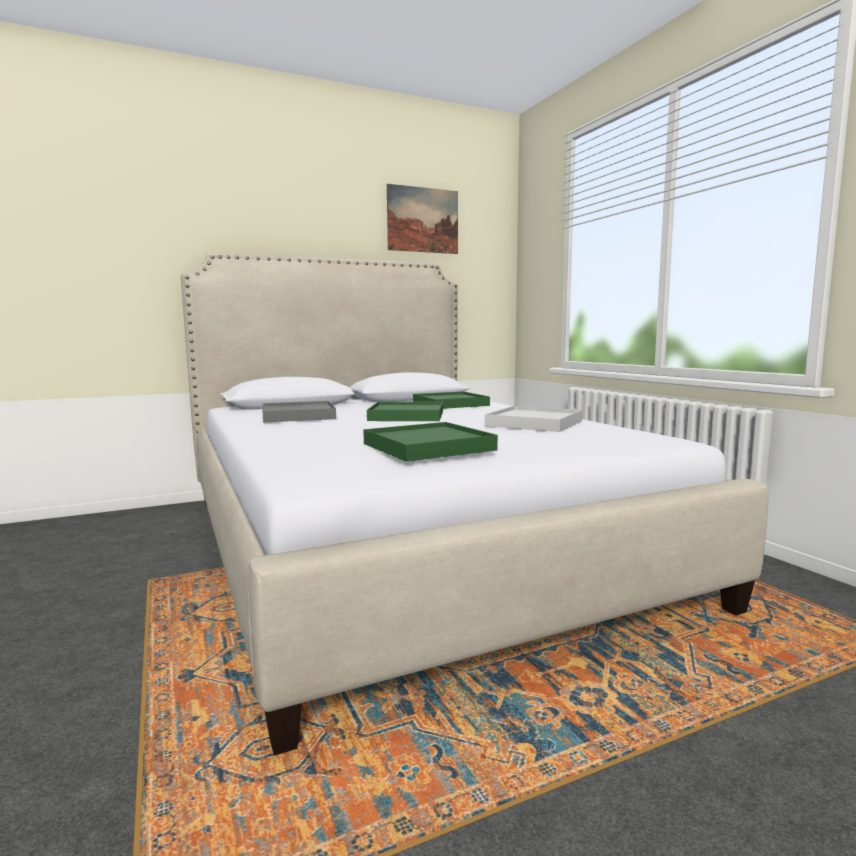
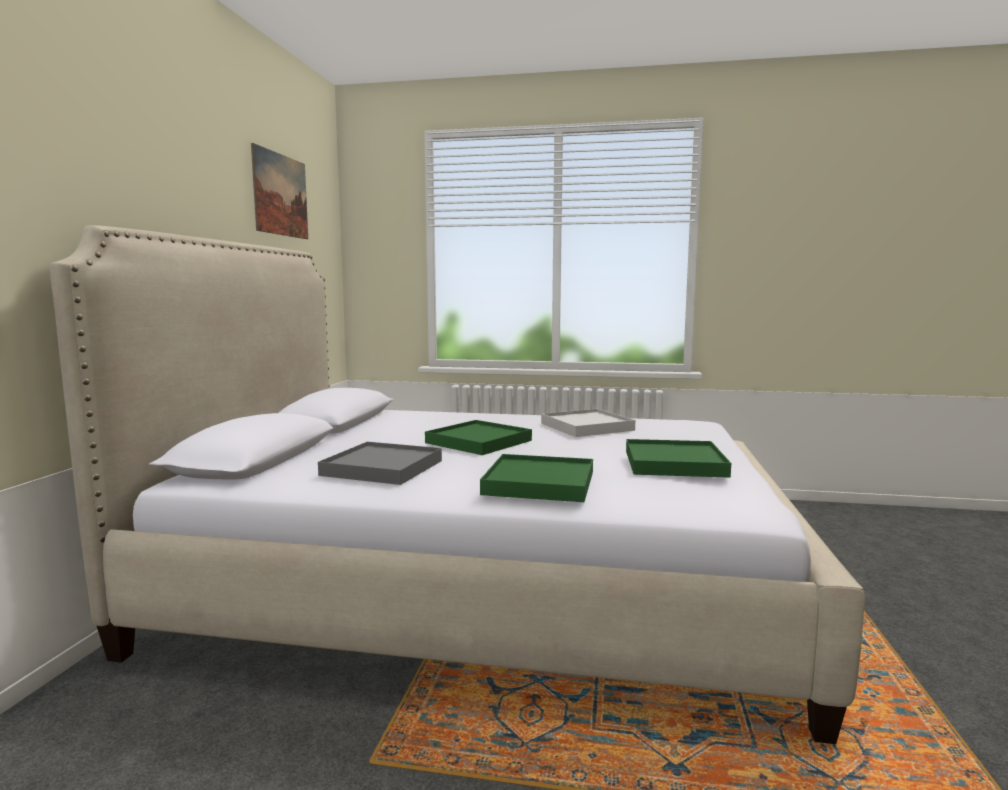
camera: 55 degrees left, 0 degrees up
(450, 404) = (424, 421): green tray -> green tray (539, 483)

